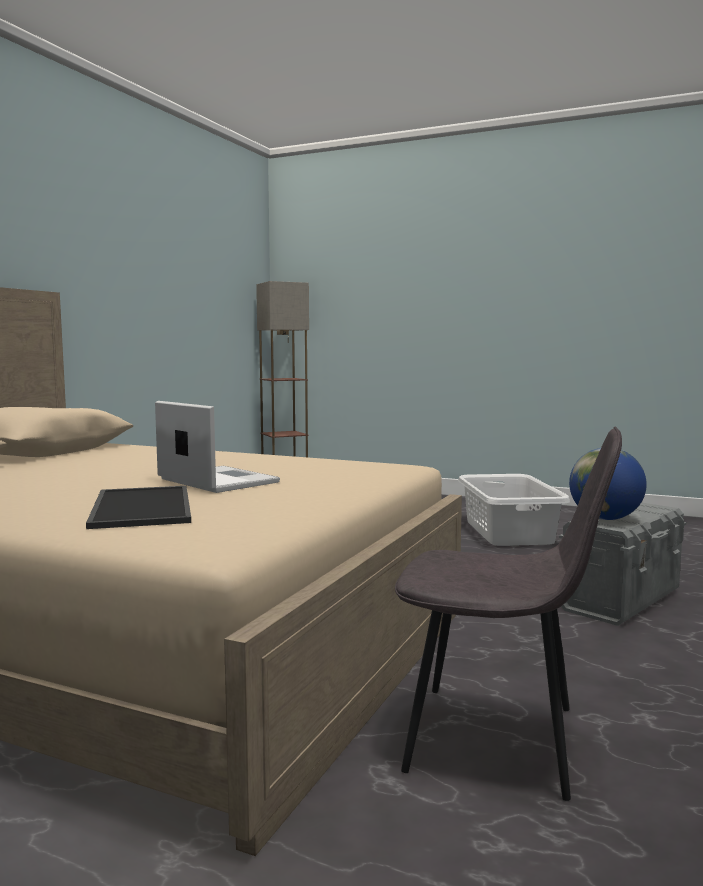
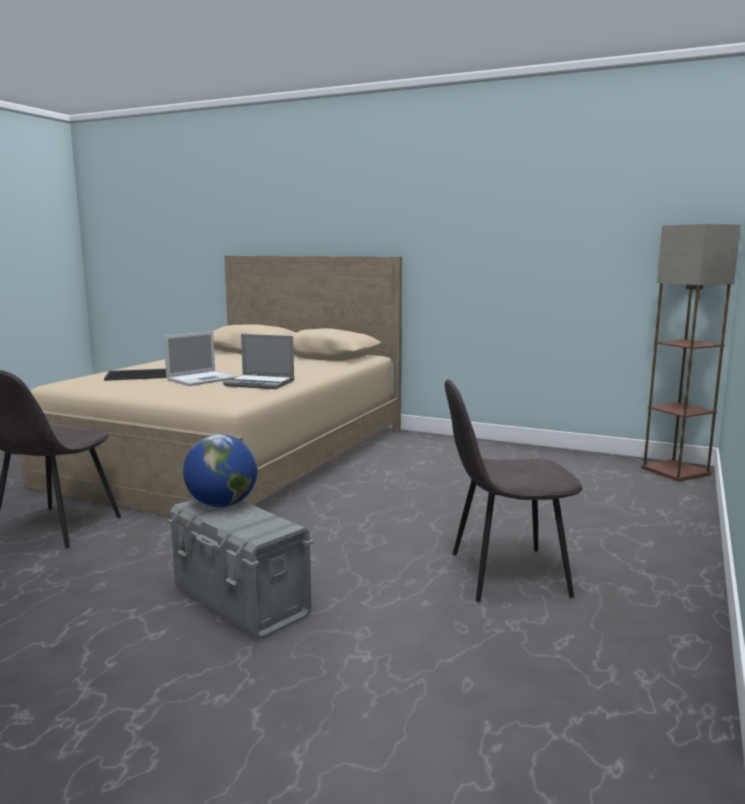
camera: 90 degrees right, 5 degrees up
(270, 462) = (261, 383): none -> laptop
(508, 532) = (505, 574): white laundry basket -> grey chair

